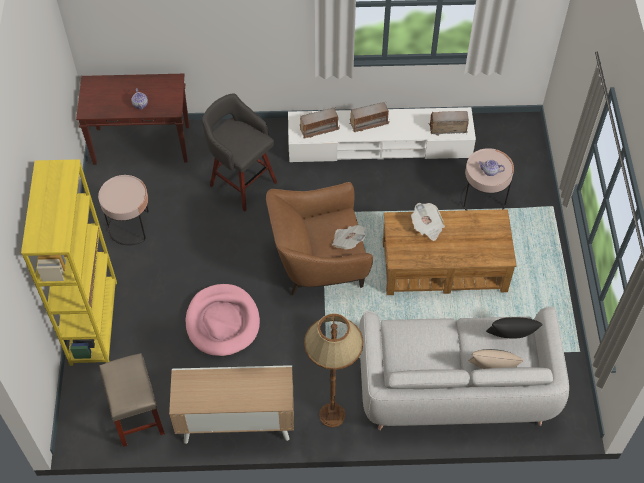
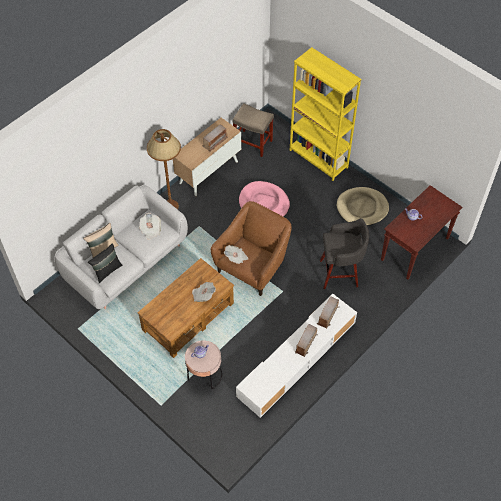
camera: 135 degrees right, 0 degrees up
(130, 226) = (362, 208): pink side table -> beige dog bed
(412, 347) = (150, 230): none -> newspaper
(448, 129) = (258, 379): radio -> radio (215, 142)

